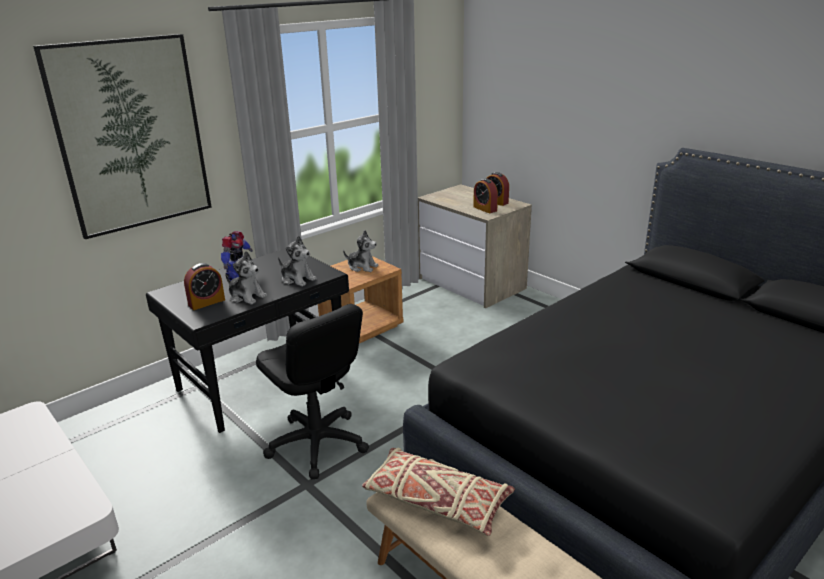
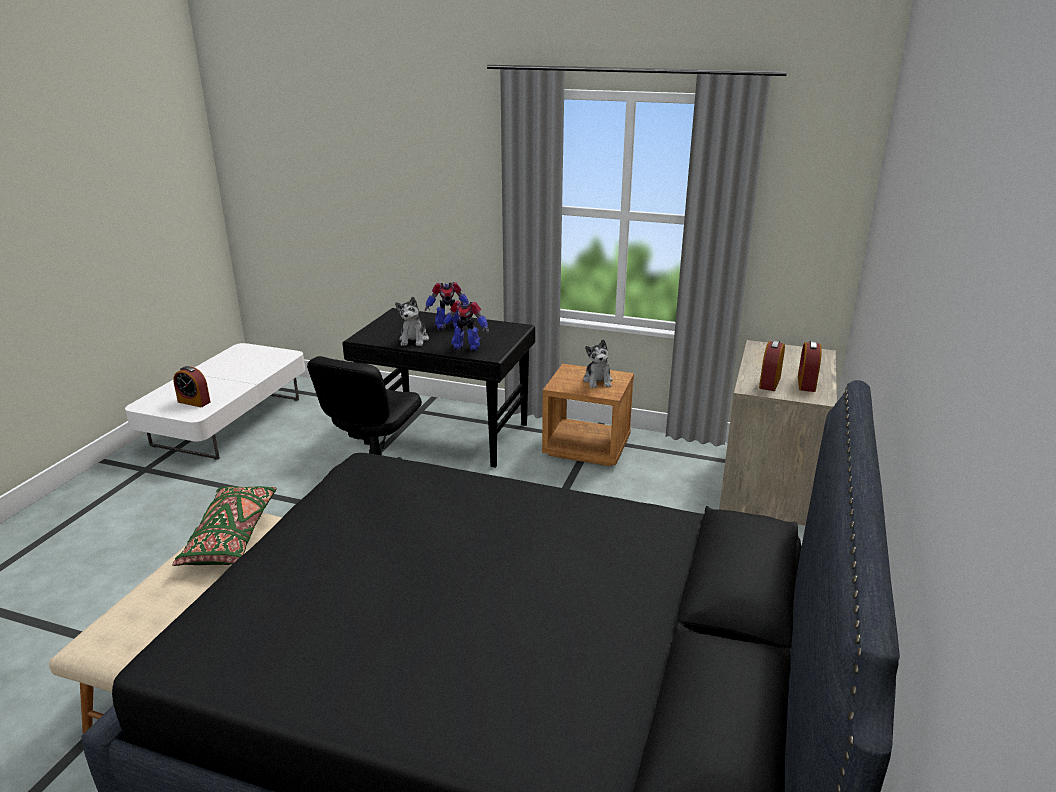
camera: 60 degrees right, 0 degrees up
(131, 135) = (418, 172): picture -> none
(206, 302) = (391, 330): alarm clock -> alarm clock (194, 402)
(297, 279) = (466, 347): plush toy -> toy robot
(436, 500) = (231, 536): beige pillow -> green pillow

